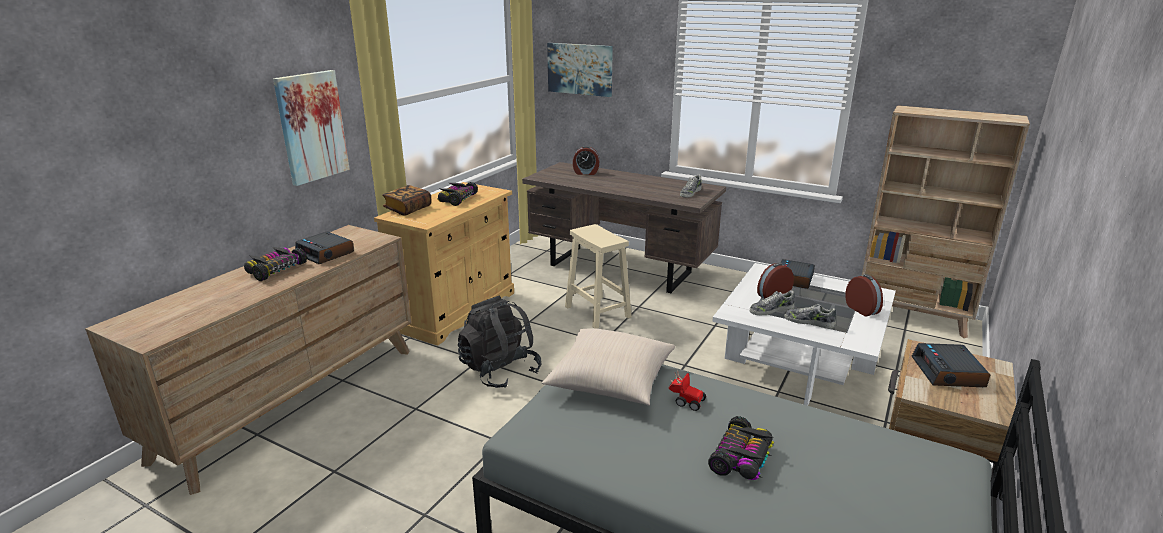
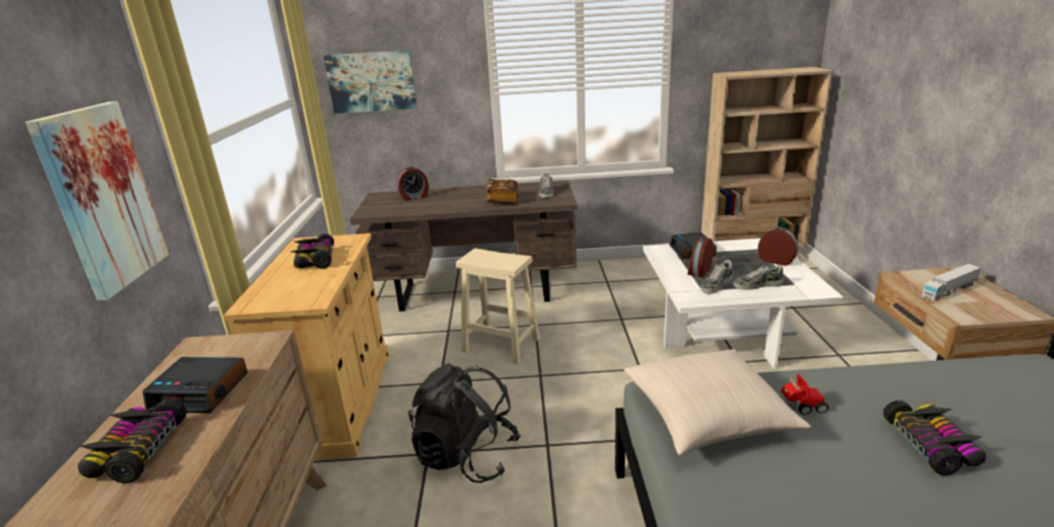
camera: 30 degrees left, 0 degrees up
(408, 209) = (262, 290): book -> book (503, 200)
(948, 373) = (949, 290): alarm clock -> toy truck

